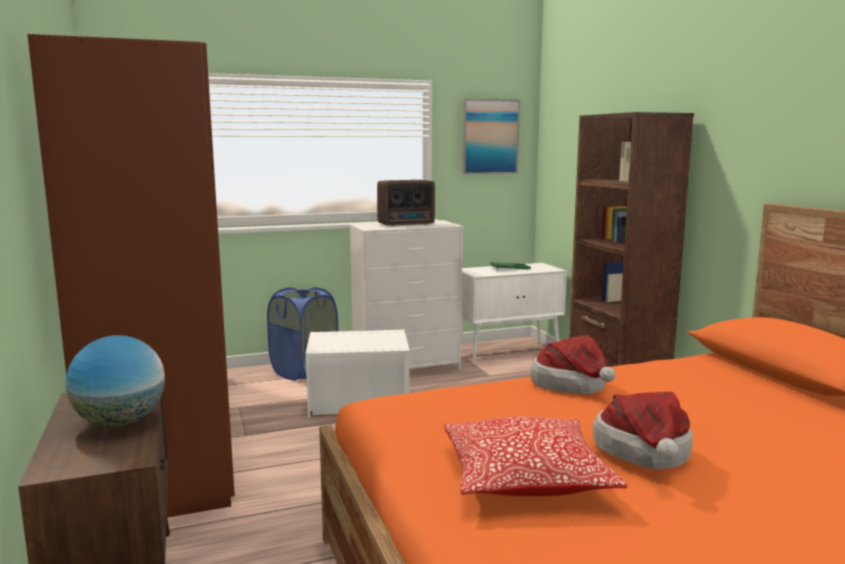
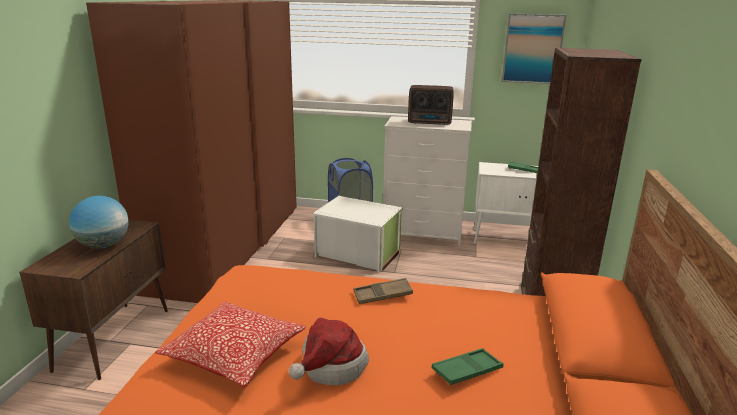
camera: 30 degrees right, 10 degrees up
(573, 385) = (382, 295): hat -> brown tray
(754, 420) = (467, 371): none -> green tray

